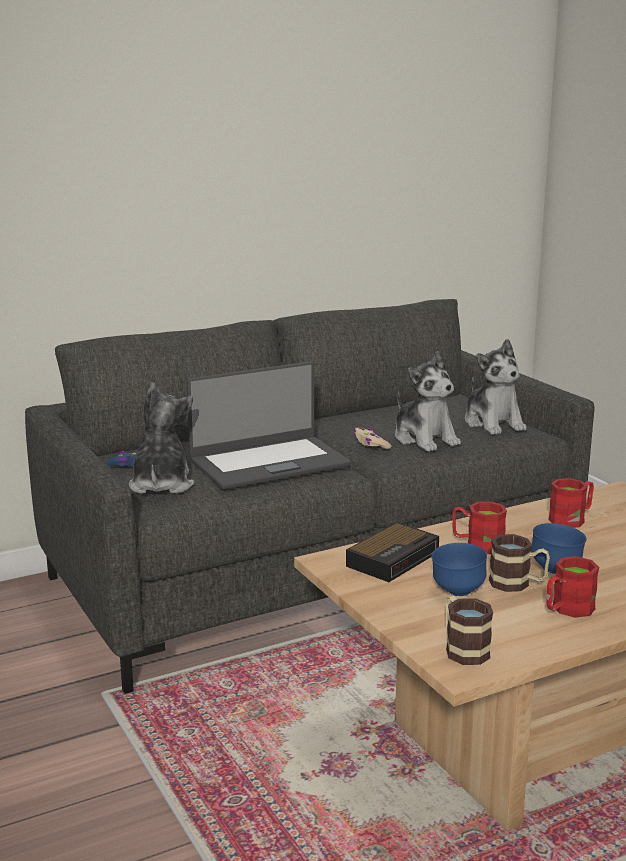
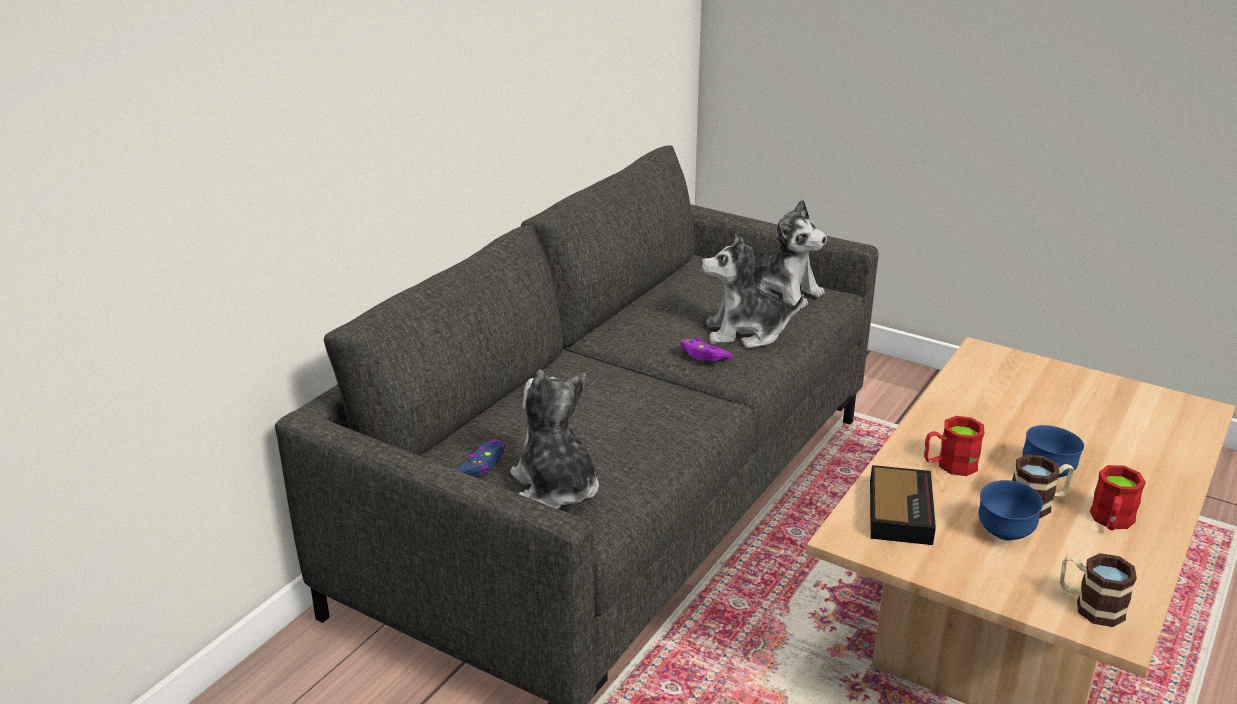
camera: 30 degrees left, 10 degrees up
(268, 463) = (634, 417): laptop -> none
(371, 444) = (704, 356): beige game controller -> purple game controller
(425, 439) = (745, 333): plush toy -> plush toy turned 150 degrees clockwise
(572, 519) = (985, 402): red mug -> none

